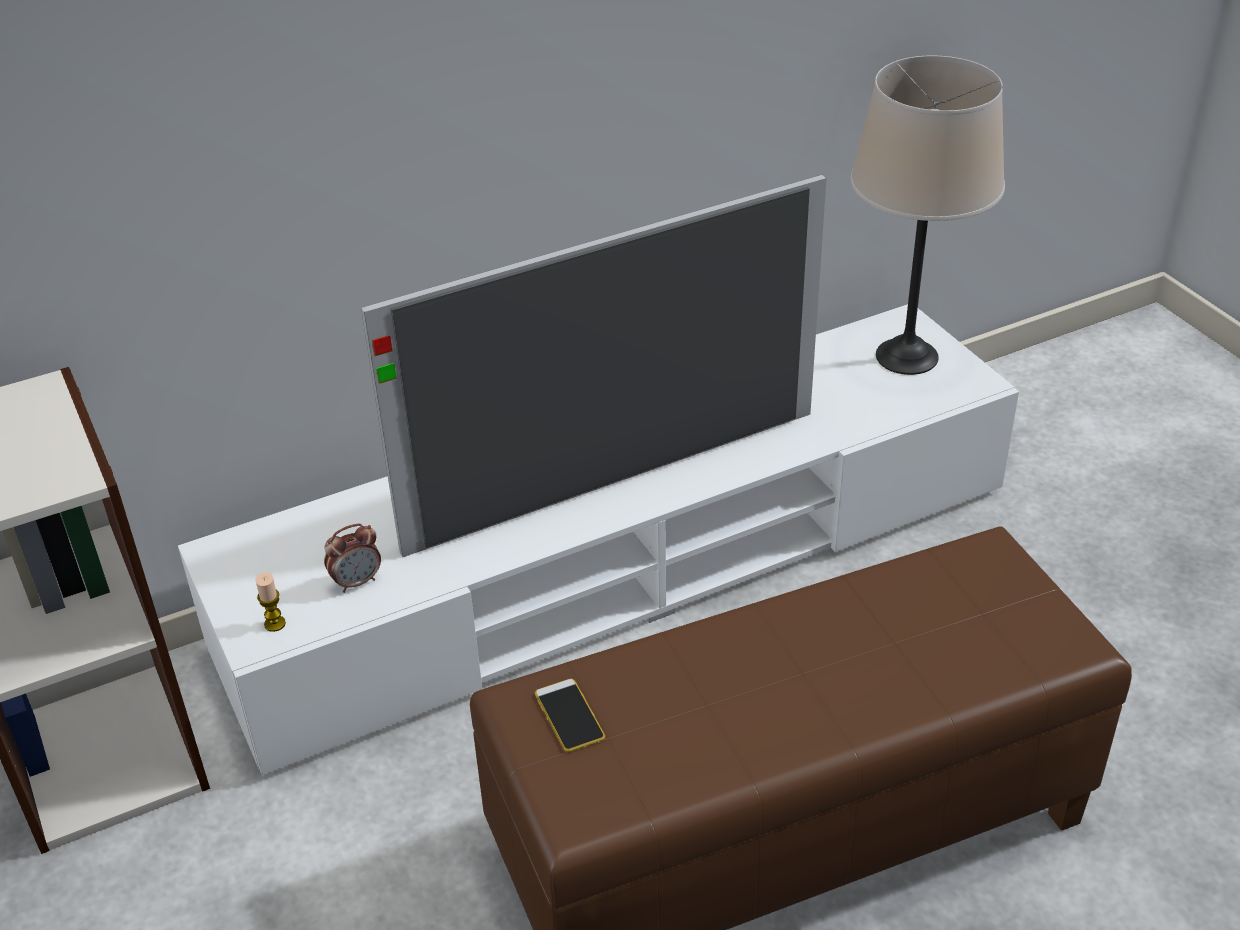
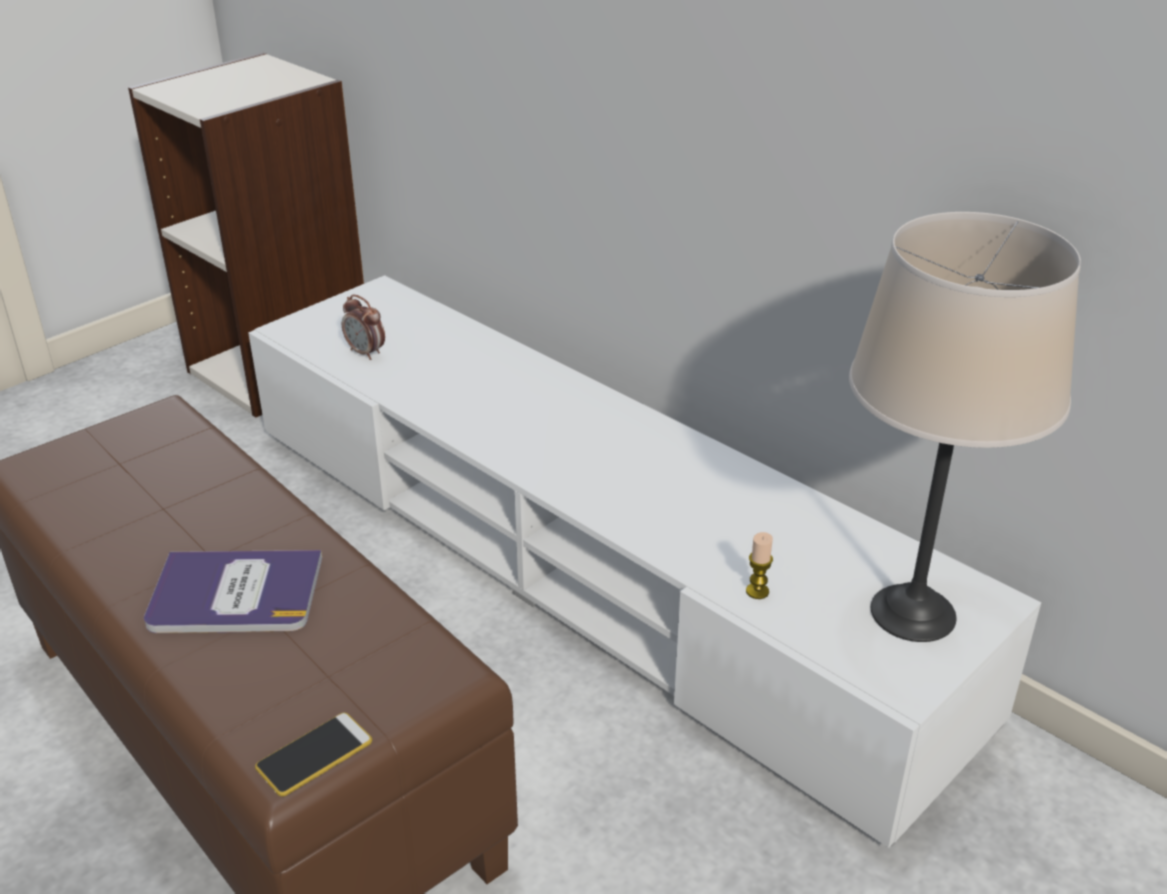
camera: 70 degrees right, 5 degrees down
(275, 624) = (307, 332): candle -> candle (757, 591)
(569, 716) = (144, 439): phone -> phone (314, 755)
(615, 481) = (555, 448): television -> none
(861, 660) = (235, 594): none -> book

